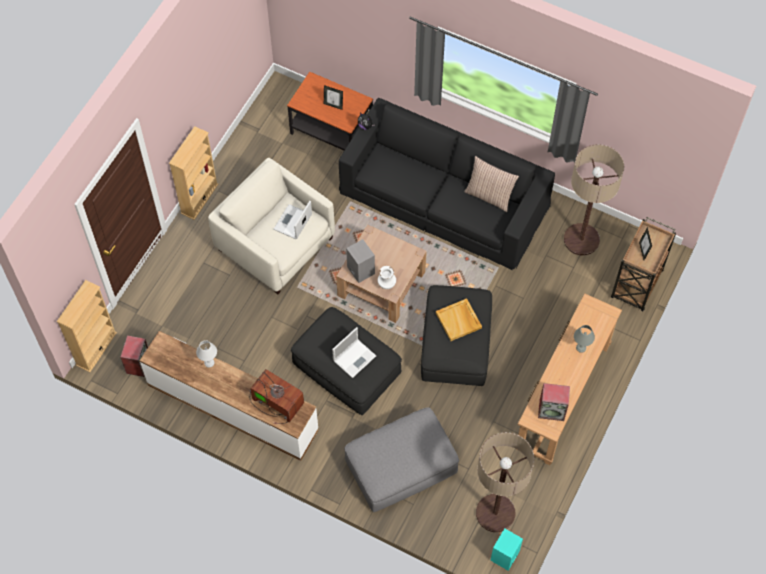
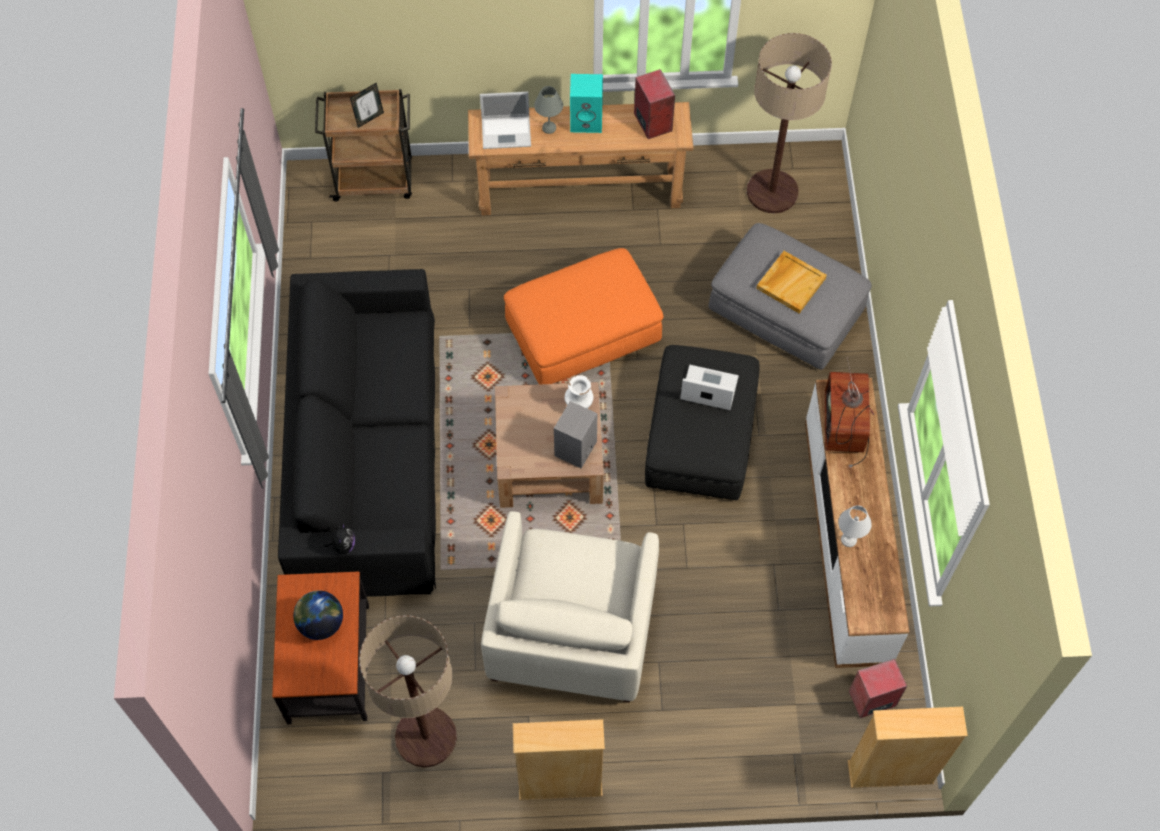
camera: 120 degrees left, 0 degrees up
(292, 223) = (560, 568): laptop -> laptop (507, 132)
(333, 105) = (321, 623): picture frame -> globe
(456, 344) = (583, 331): black ottoman -> orange ottoman
(459, 321) = (576, 299): beige tray -> beige tray (790, 283)
(489, 196) = (360, 353): pillow -> none
(505, 557) = (815, 161): turquoise speaker -> turquoise speaker (587, 120)
(581, 239) = (340, 264): floor lamp -> floor lamp (426, 737)

